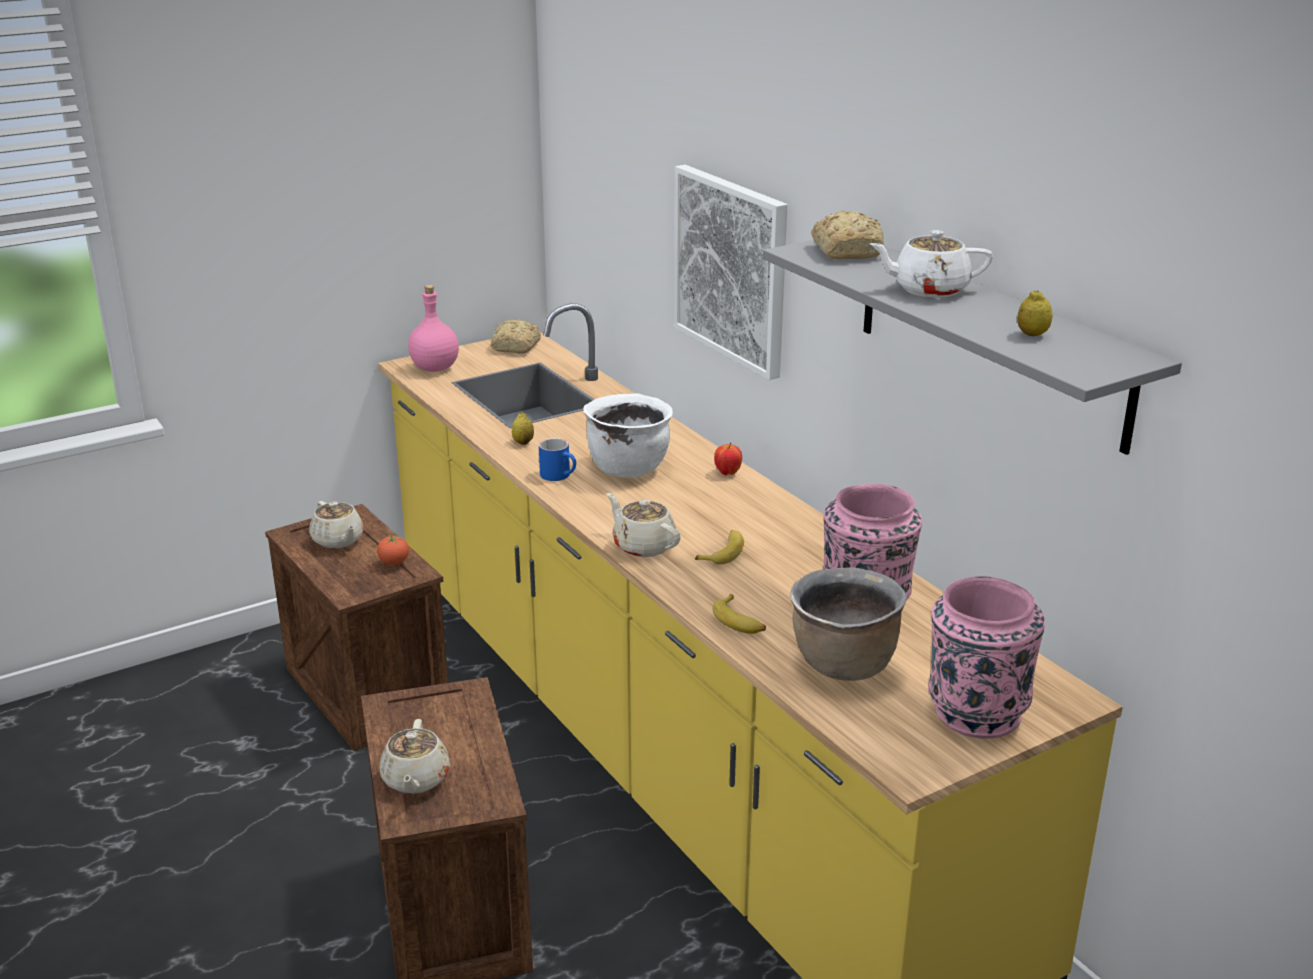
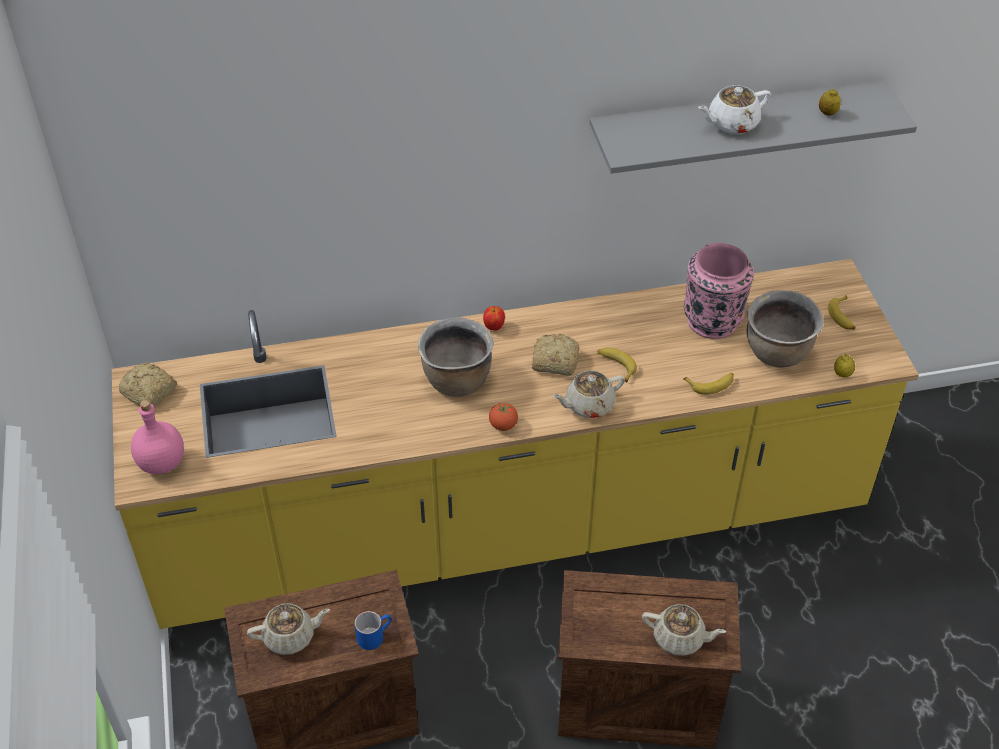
camera: 70 degrees left, 20 degrees up
(394, 562) = (355, 600): tomato -> tomato (503, 425)
(523, 442) = (372, 434): lemon -> lemon (842, 374)
(560, 476) = (449, 424): blue mug -> blue mug (374, 635)
(628, 468) = (456, 380): white cooking pot -> brown cooking pot
(731, 269) = (438, 194): picture -> none
(847, 251) = (636, 131): bread -> bread (554, 361)
(929, 289) = (731, 123): white teapot -> white teapot turned 45 degrees clockwise
(975, 713) = (843, 317): pink vase -> banana

